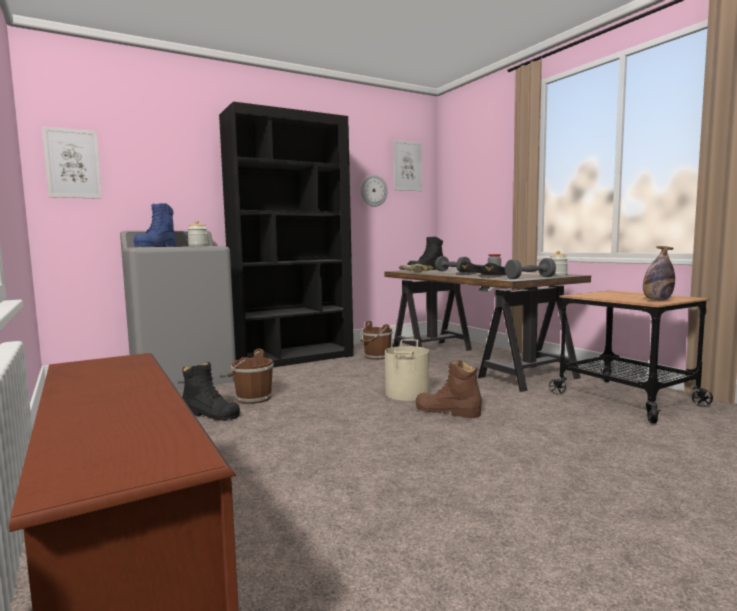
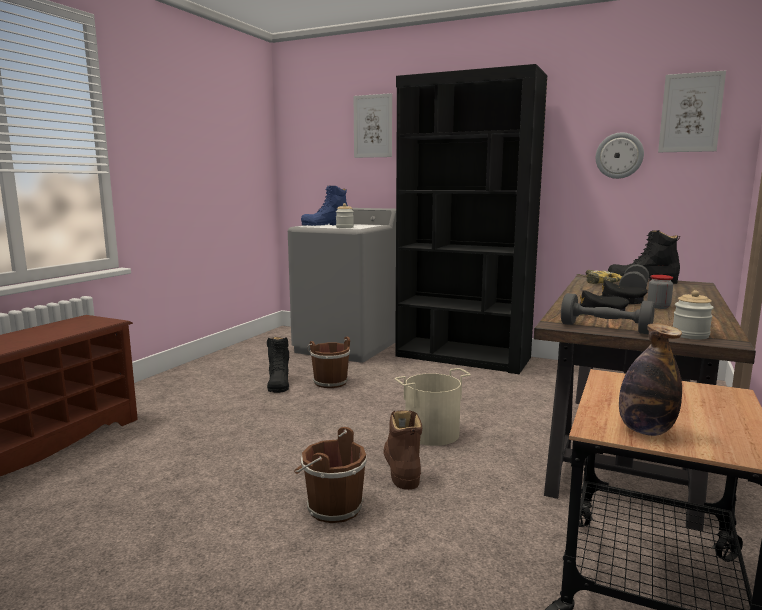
camera: 55 degrees right, 5 degrees up
(72, 163) = (304, 149): picture -> picture (373, 126)
(376, 357) = (537, 384): brown bucket -> brown bucket (331, 507)

